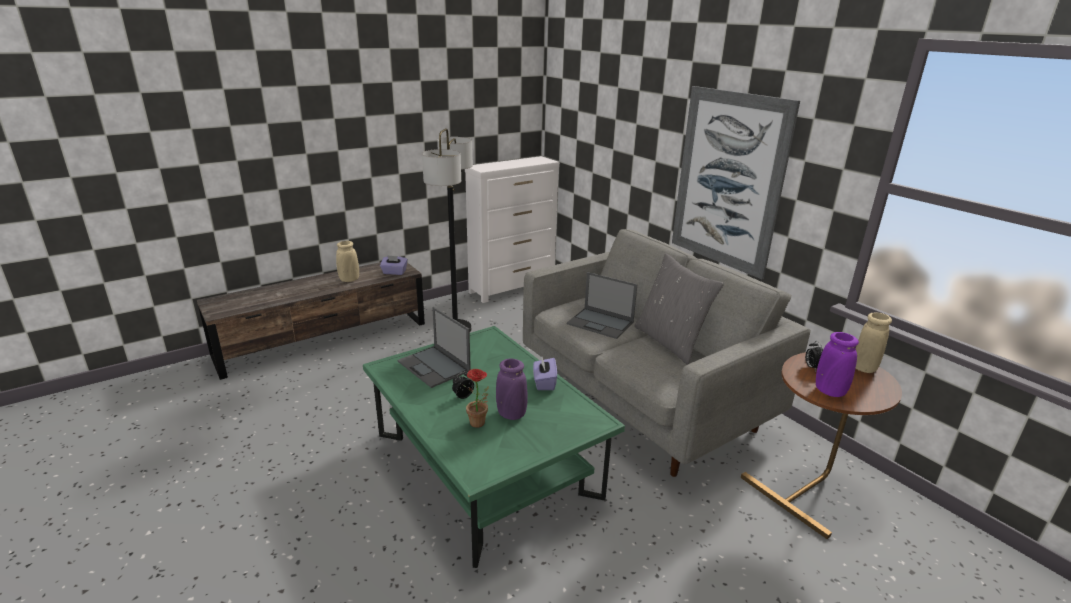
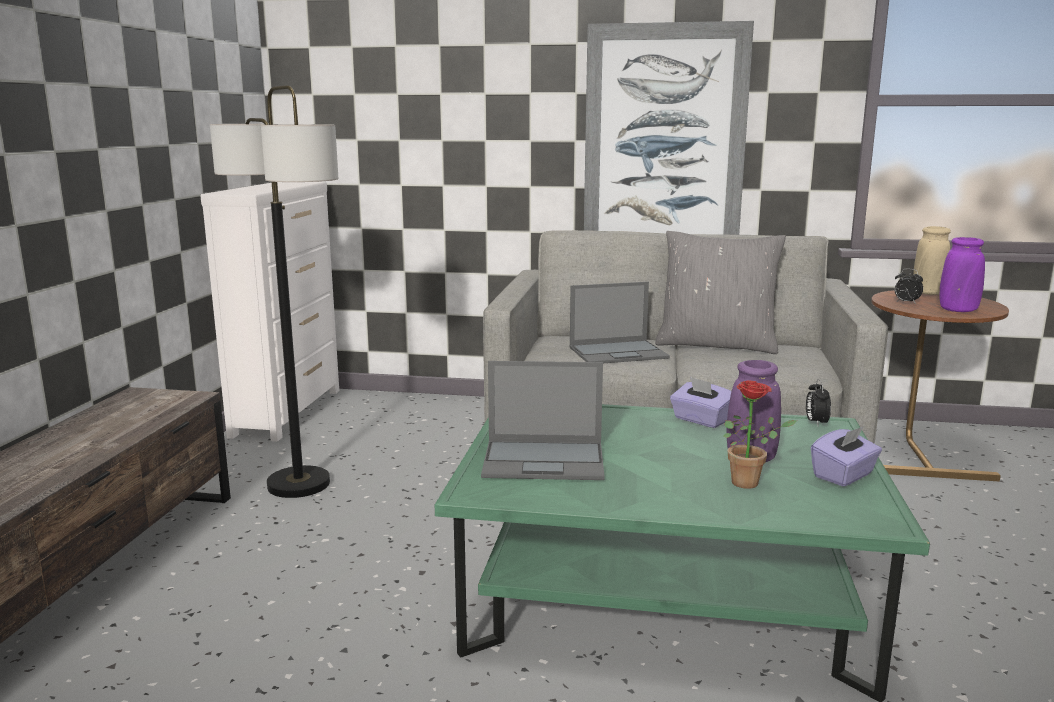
camera: 45 degrees left, 10 degrees down
(349, 280) = (94, 437): beige vase -> none
(394, 272) = (166, 404): purple tissue box -> purple tissue box (844, 475)
(463, 396) = (659, 470): alarm clock -> alarm clock (816, 423)

